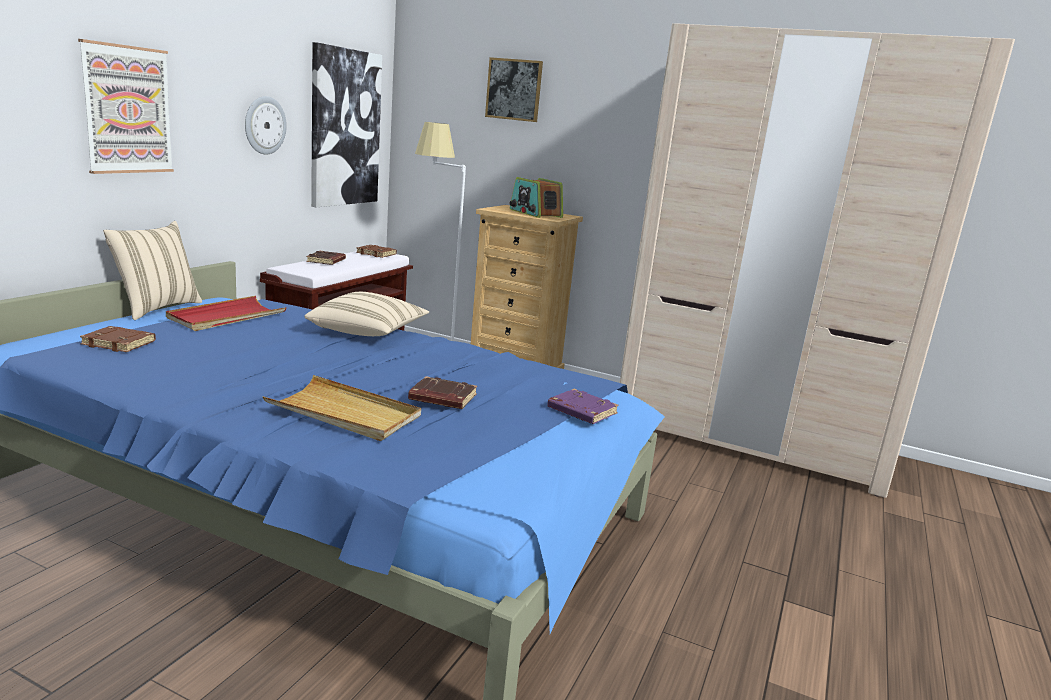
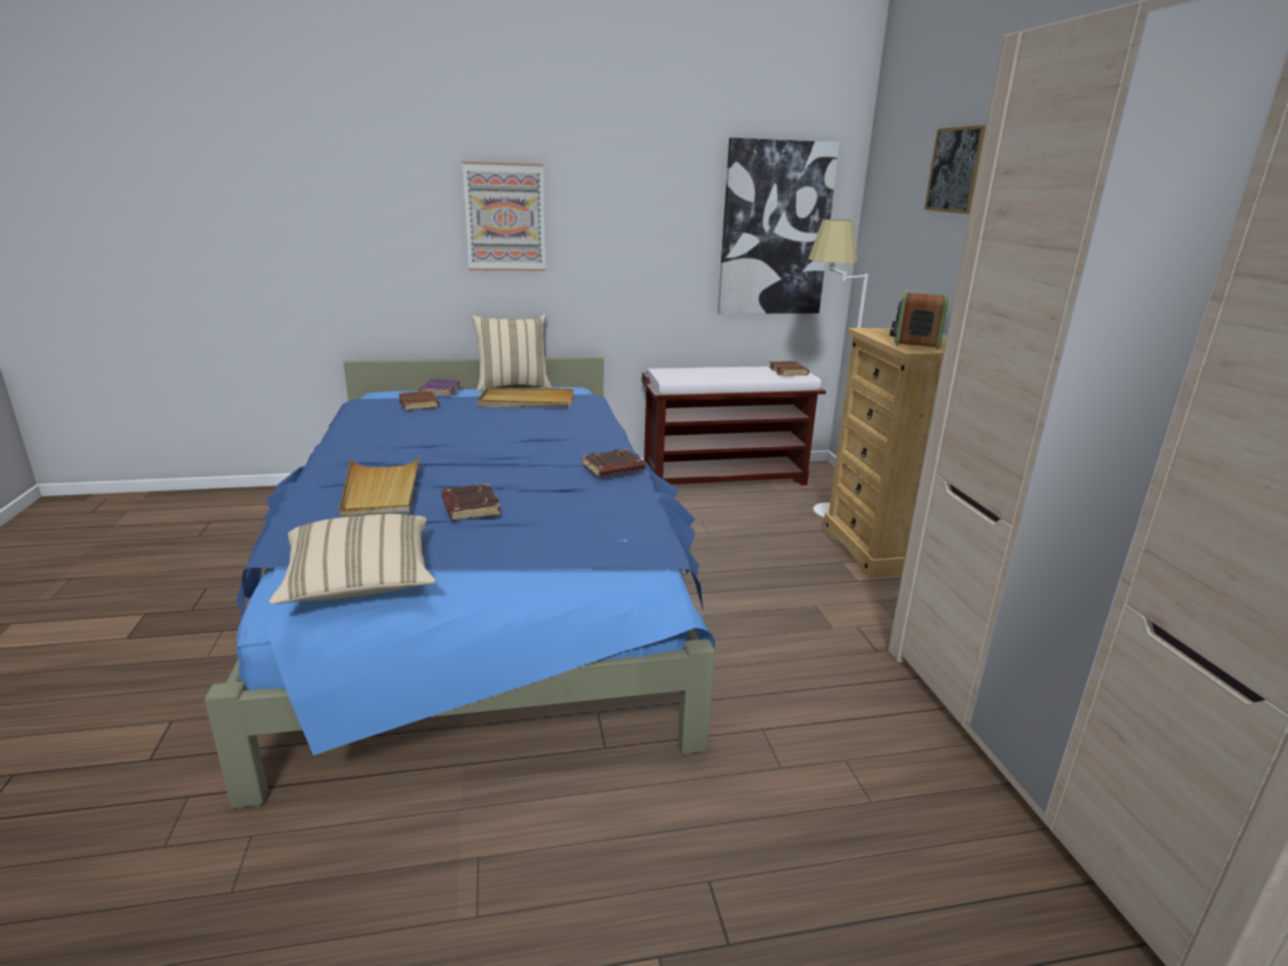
camera: 55 degrees right, 5 degrees up
(226, 317) = (526, 402): red tray -> beige tray
(264, 125) = (657, 228): wall clock -> none
(326, 261) = (715, 371): brown book -> brown book (613, 468)
(368, 332) = (589, 439): beige pillow -> beige pillow (360, 583)
(580, 411) = (551, 569): purple book -> purple book (440, 391)

